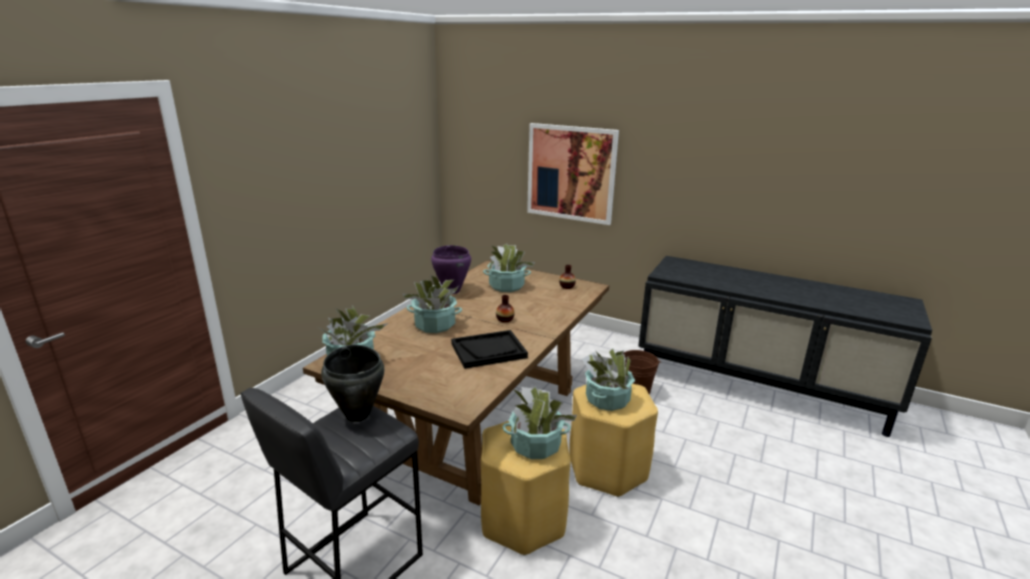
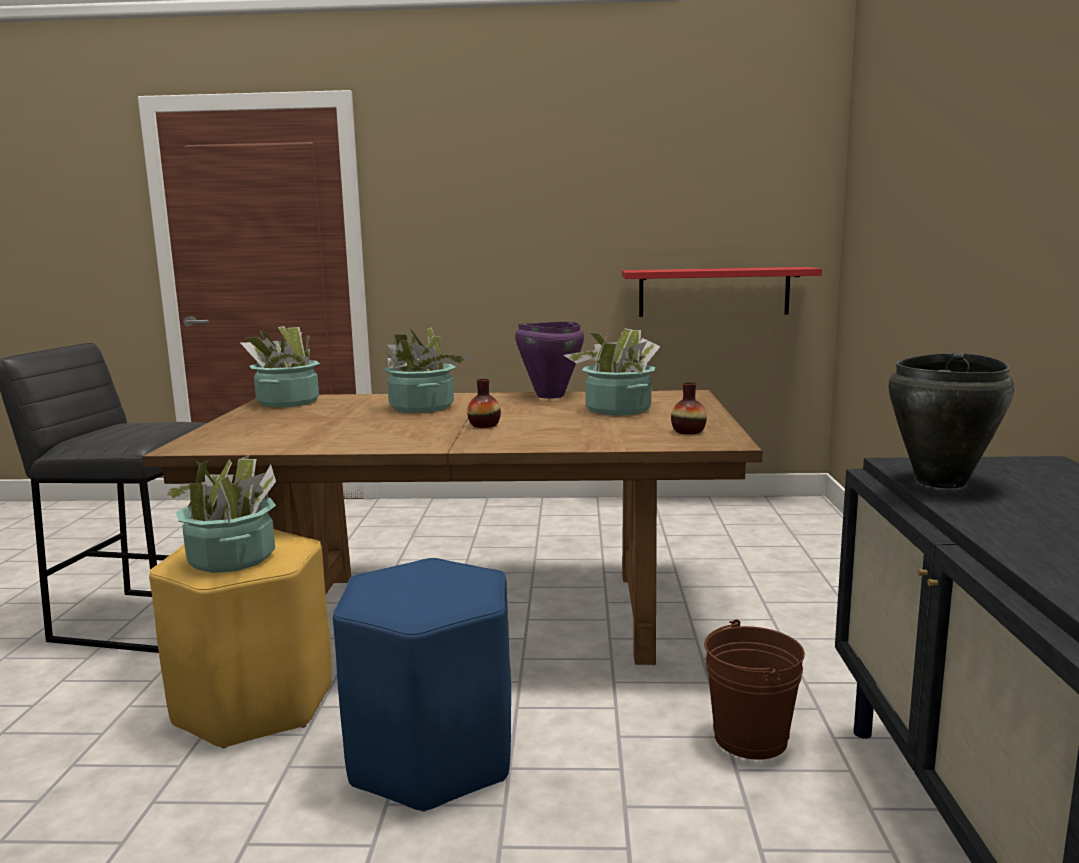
camera: 65 degrees right, 10 degrees down
(358, 414) = (165, 424): black cooking pot -> black cooking pot (942, 482)
(398, 198) = (713, 292): none -> red shelf
(489, 351) = (365, 434): black tray -> none
(571, 173) = (954, 240): picture -> none
(607, 400) = (410, 582): potted plant -> none
(607, 469) = (431, 757): yellow stool -> blue stool

